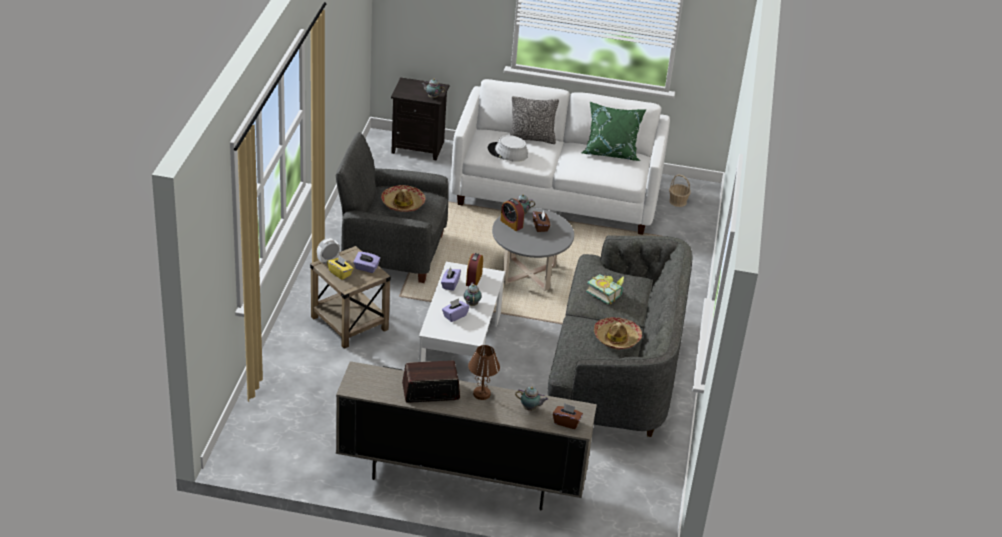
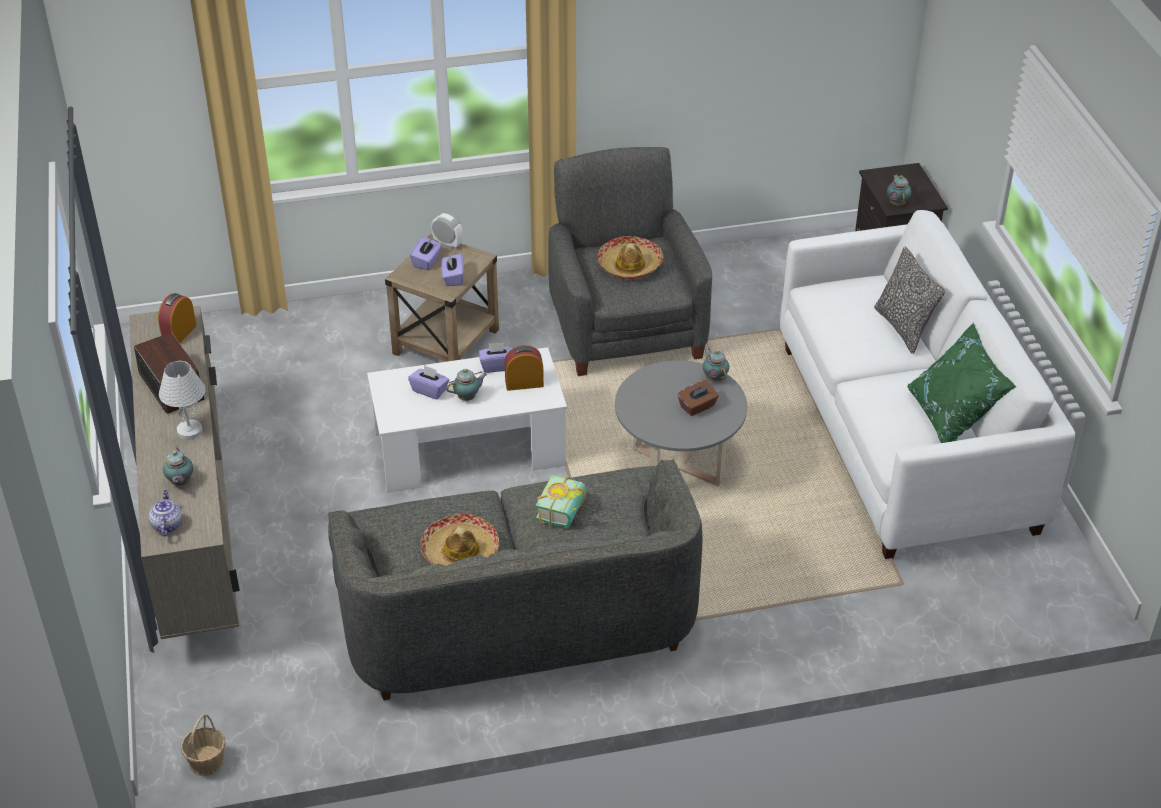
camera: 70 degrees right, 5 degrees up
(340, 273) = (427, 261): yellow tissue box -> purple tissue box
(482, 394) = (190, 431): brown table lamp -> white table lamp
(507, 152) = (840, 315): grey hat -> none
(511, 224) = (680, 377): alarm clock -> alarm clock (179, 334)
(566, 422) = (167, 525): brown tissue box -> teapot
(678, 201) = (1020, 577): basket -> basket (207, 761)

